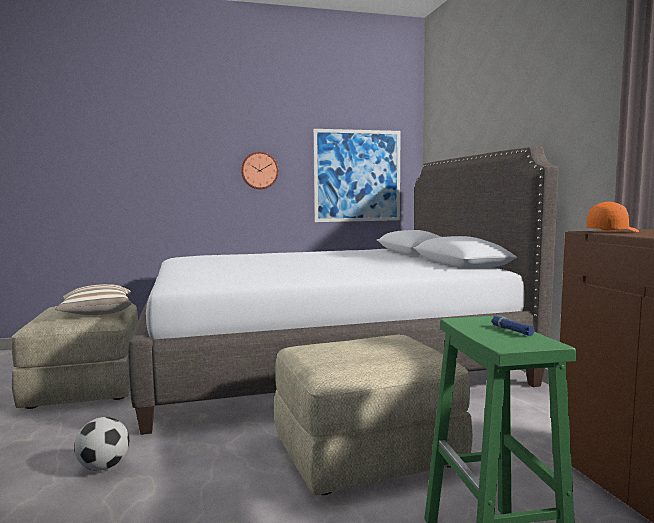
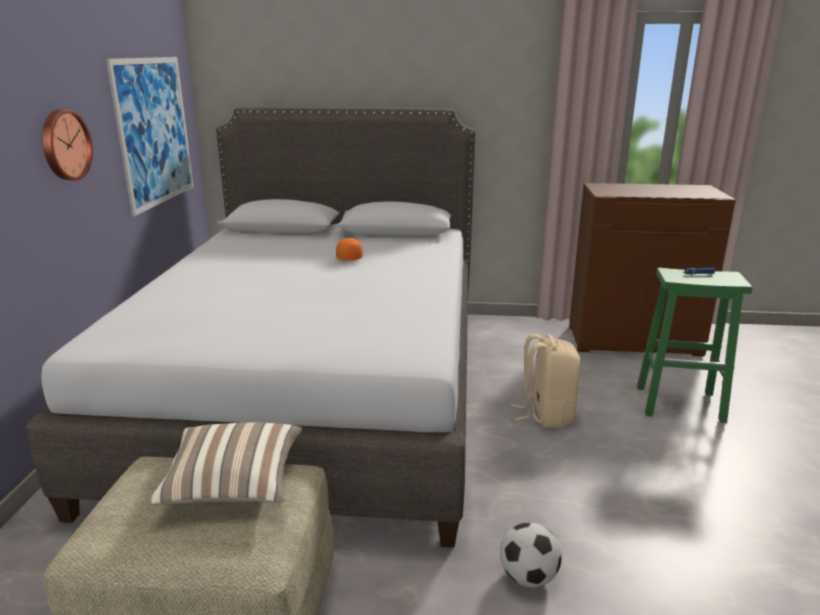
camera: 70 degrees left, 15 degrees up
(367, 451) = (546, 414): beige ottoman -> beige backpack
(611, 231) = (611, 192): orange cap -> orange cap (348, 257)

